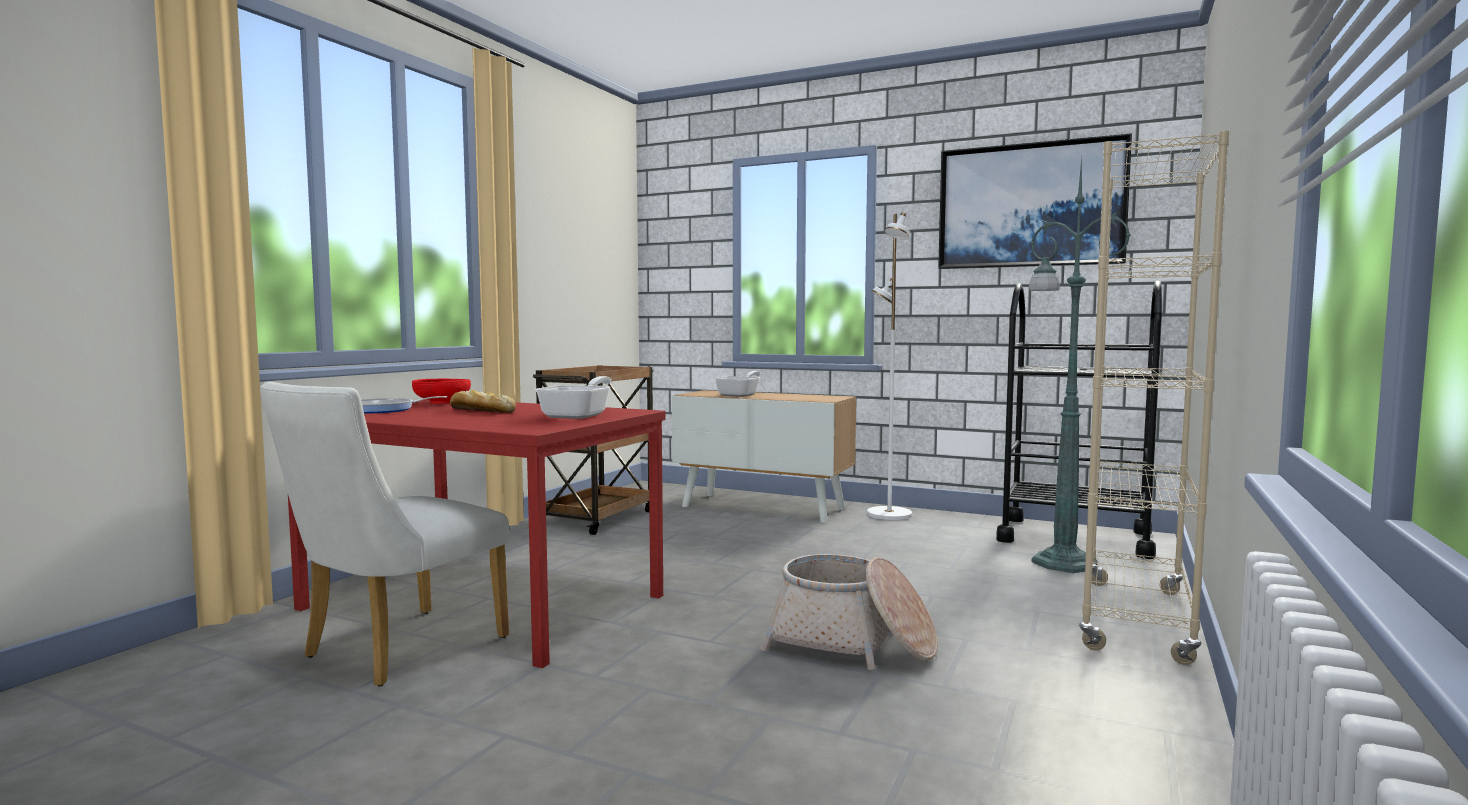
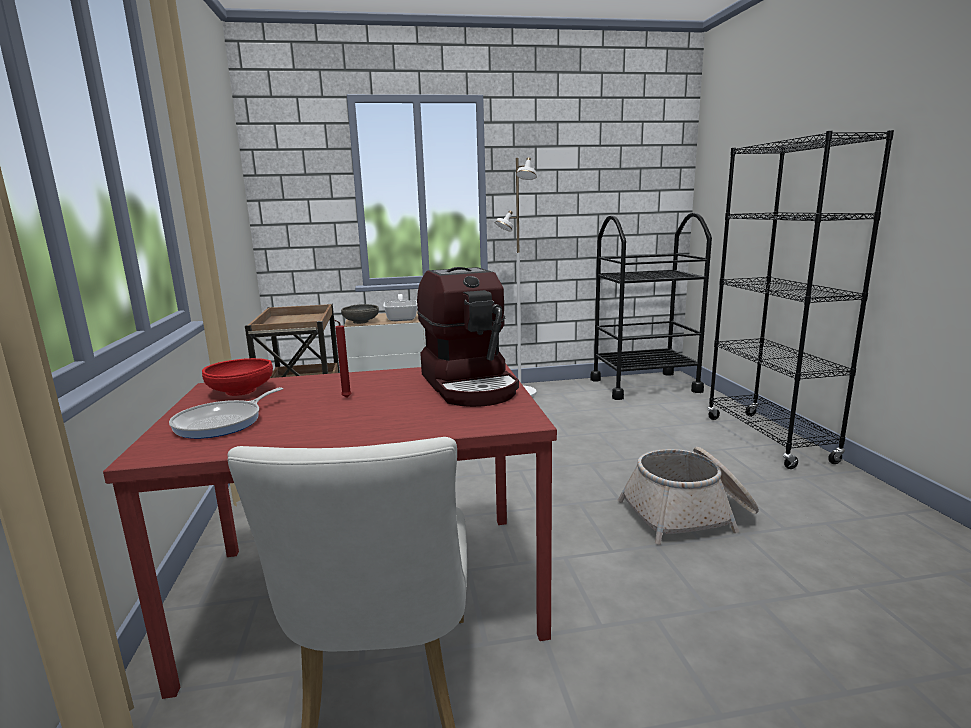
camera: 35 degrees left, 10 degrees up
(481, 410) = (345, 398): bread -> red candle
(579, 415) = (470, 385): frying pan -> coffee machine
(696, 394) = (361, 322): none -> grey bowl
(1030, 206) = (599, 154): picture -> none
(1061, 562) = (670, 407): green floor lamp -> none
(1135, 619) = (768, 439): beige bookcase -> black bookcase

